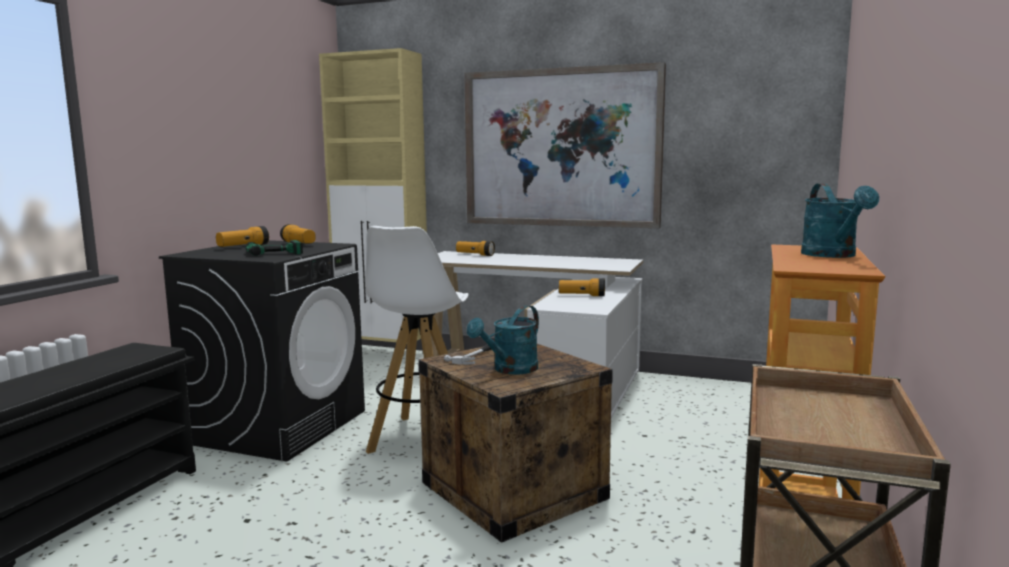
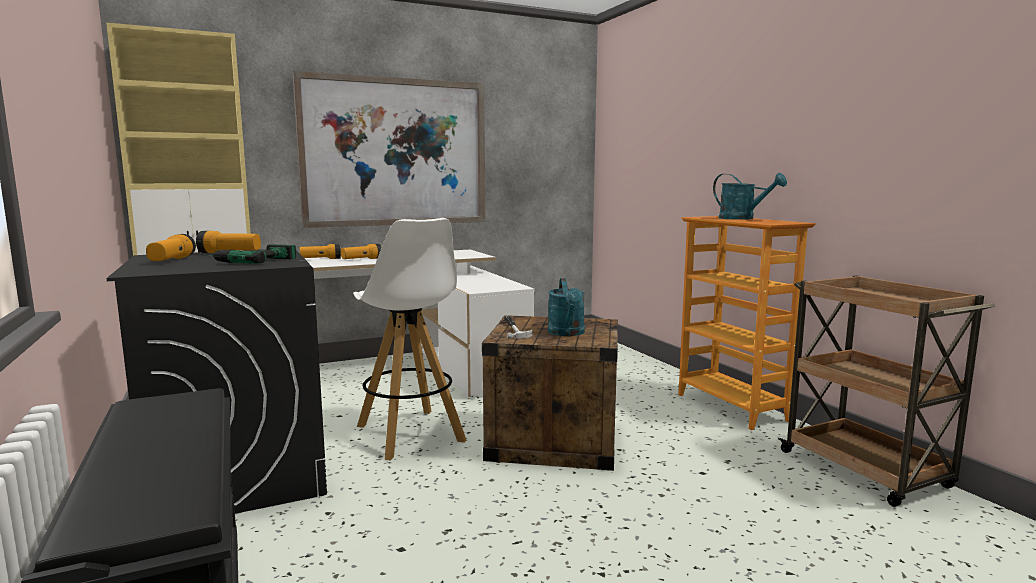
camera: 45 degrees left, 0 degrees up
(581, 295) = (474, 280): flashlight -> flashlight (362, 259)

